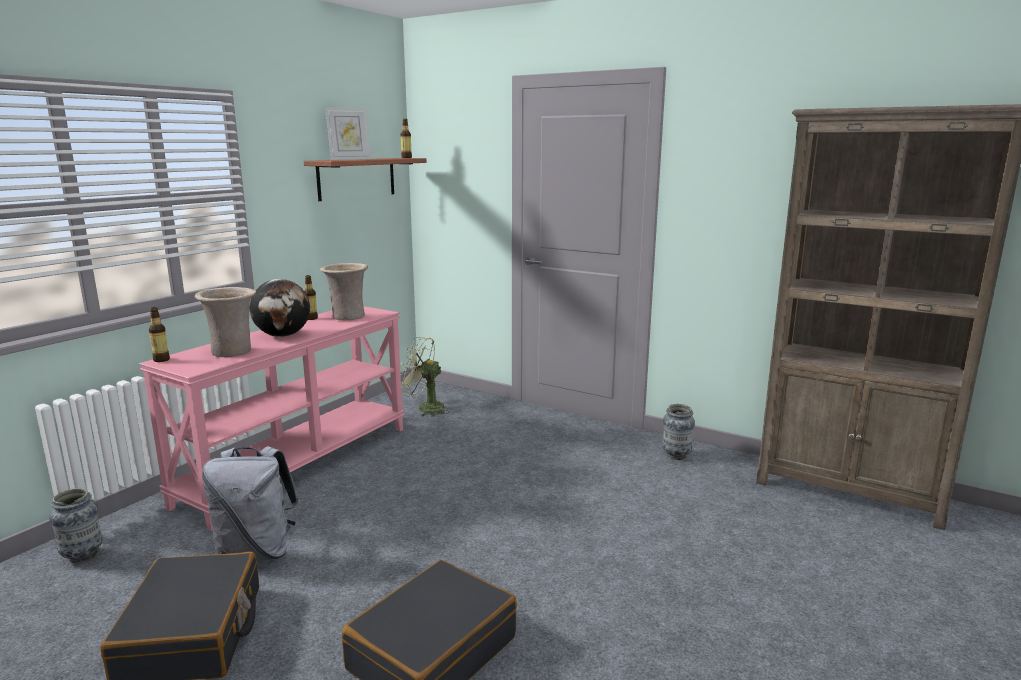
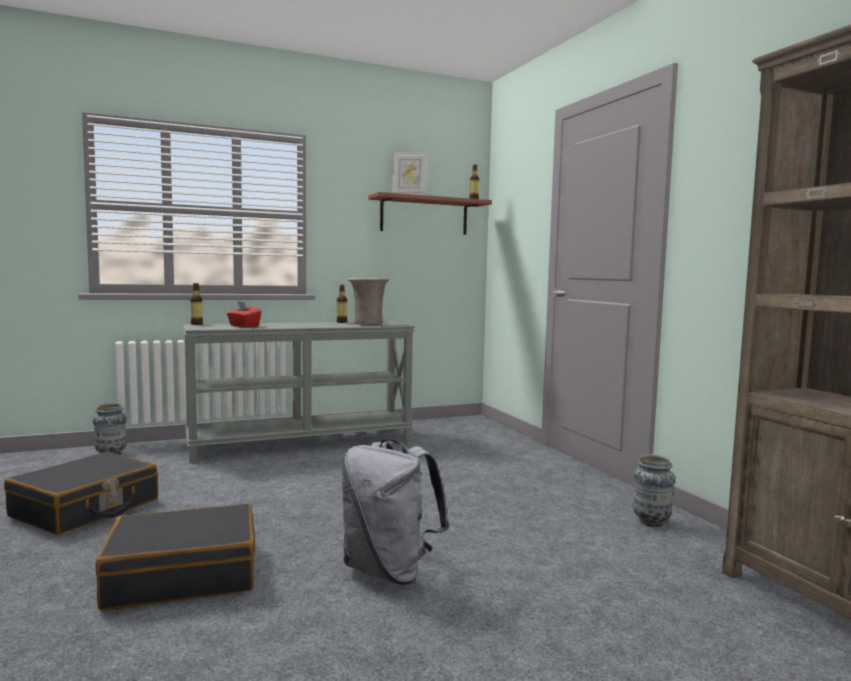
camera: 35 degrees right, 10 degrees down
(233, 352) = (243, 326): beige vase -> red tissue box
(257, 551) = (193, 480): grey backpack -> grey backpack (389, 571)
(283, 335) = (296, 325): globe -> none
(298, 464) = (302, 443): pink console table -> grey console table
(424, 408) = (452, 433): green fan -> none

